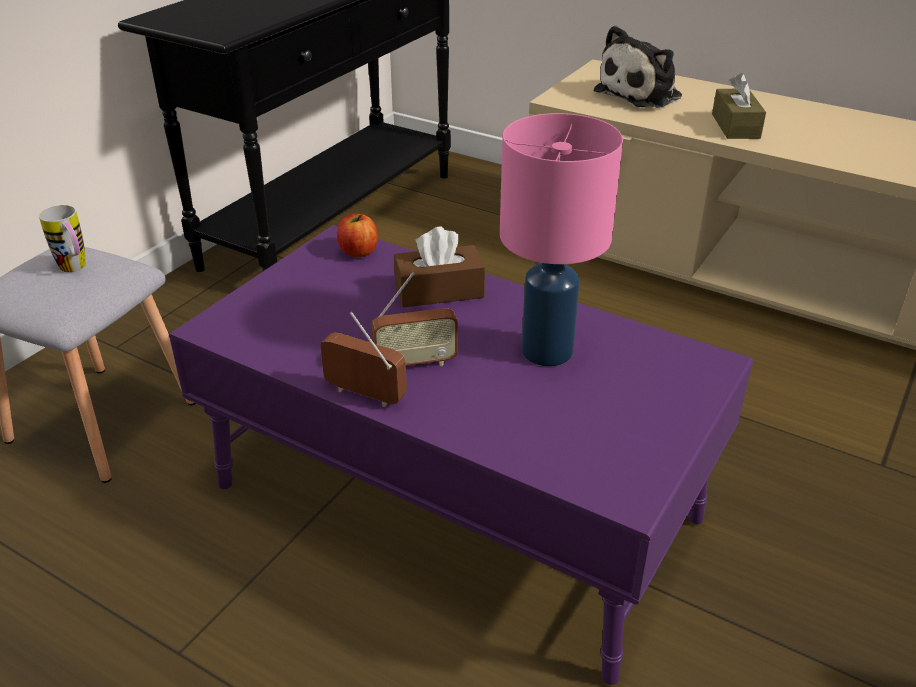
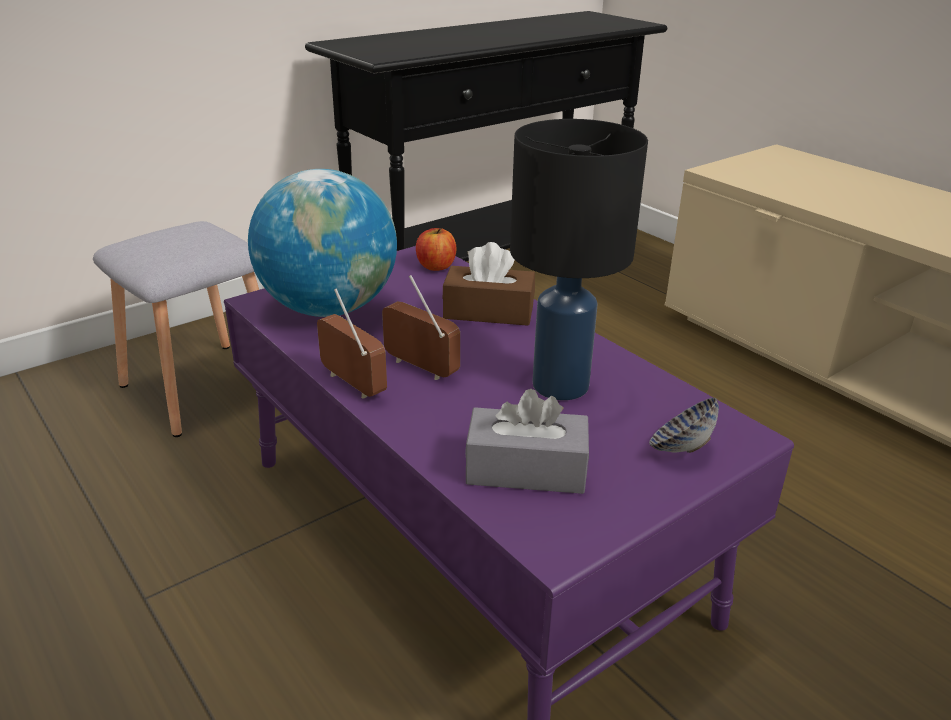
camera: 20 degrees right, 5 degrees down
(76, 269) = (193, 239): mug -> none
(286, 320) = (329, 308): none -> globe
(415, 363) = (420, 368): radio -> radio turned 150 degrees counterclockwise
(548, 352) = (561, 386): pink table lamp -> black table lamp
(567, 438) = (526, 470): none -> grey tissue box
(642, 94) = (811, 178): plush toy -> none
(674, 386) = (680, 448): none -> bowl
(735, 126) = (902, 219): brown tissue box -> none

